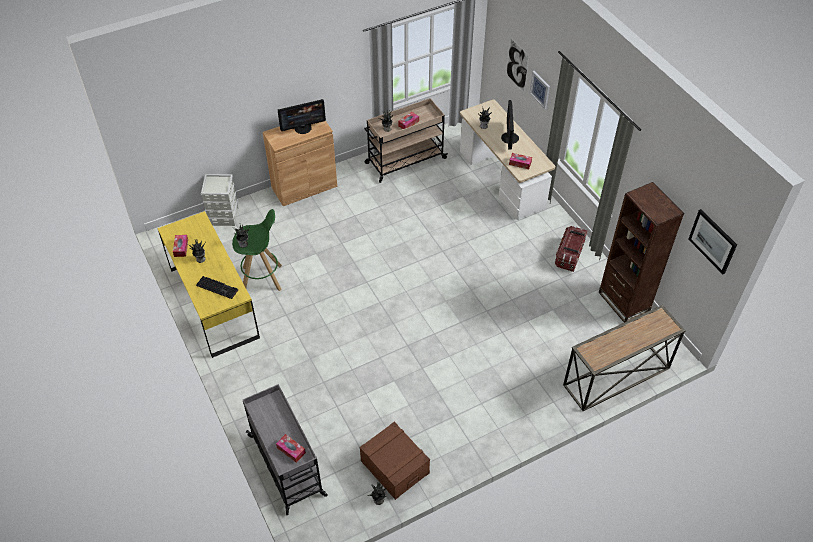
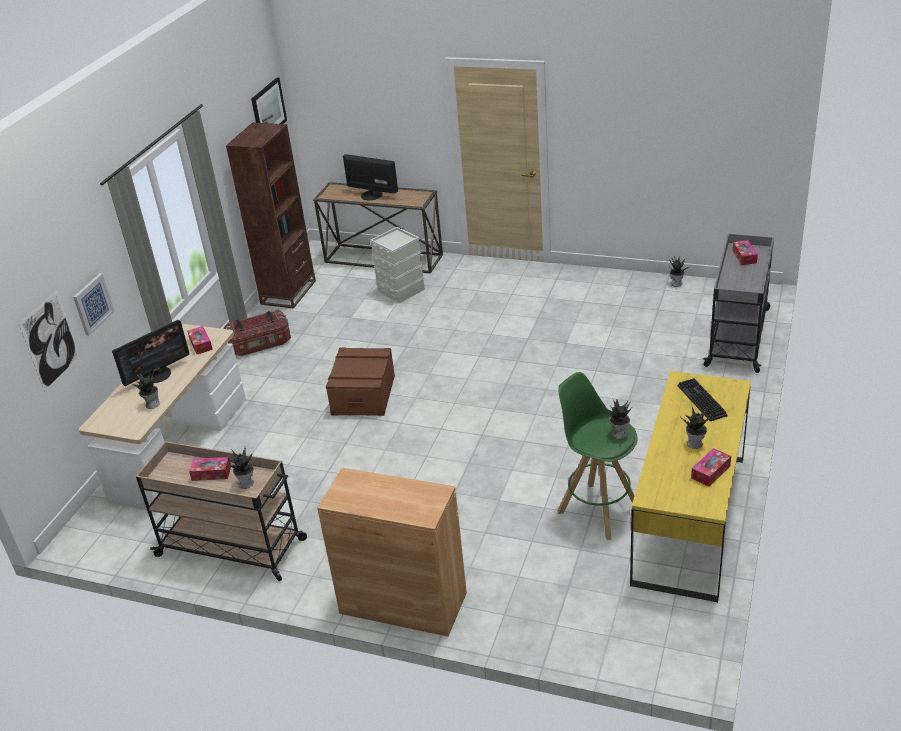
camera: 130 degrees left, 15 degrees down
(223, 216) = (565, 637): grey storage box -> grey storage box (401, 291)
(303, 128) = (372, 496): monitor -> monitor (372, 195)
(394, 467) = (639, 294): brown storage box -> brown storage box (363, 395)

